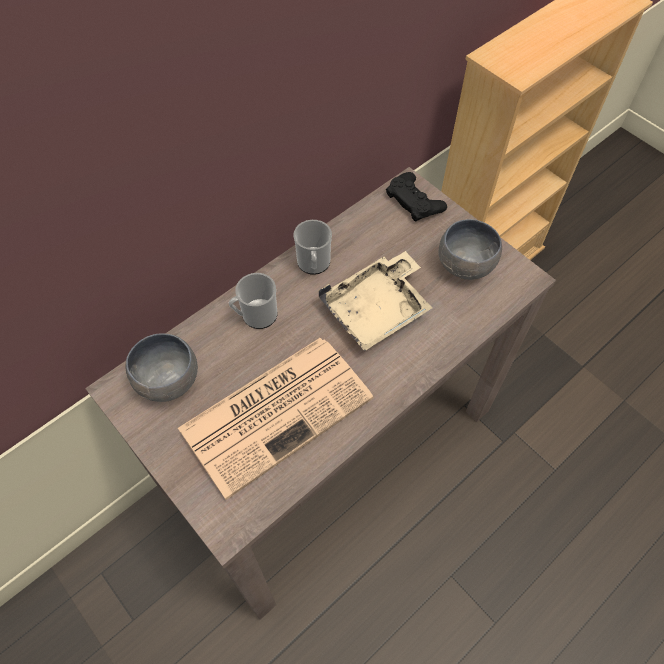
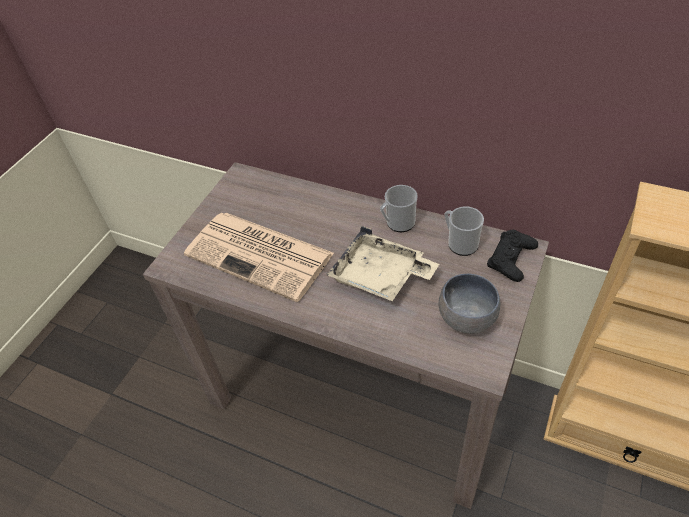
camera: 70 degrees right, 10 degrees down
(170, 380) = (258, 194): grey bowl -> none
(256, 316) = (331, 212): mug -> mug (460, 243)

